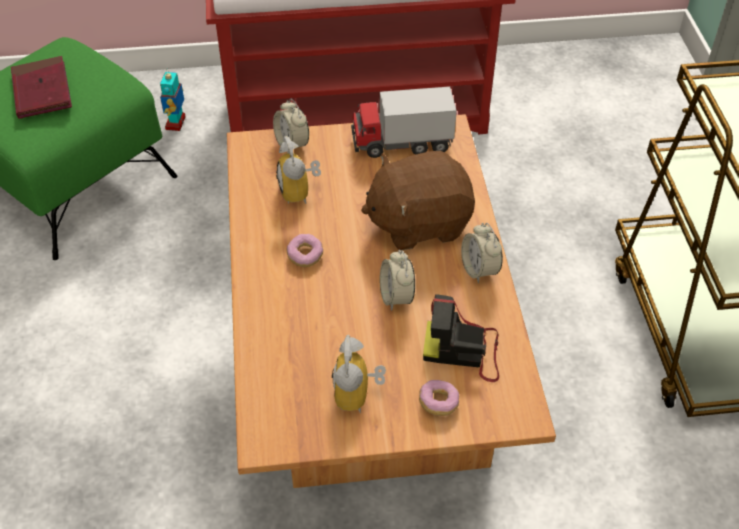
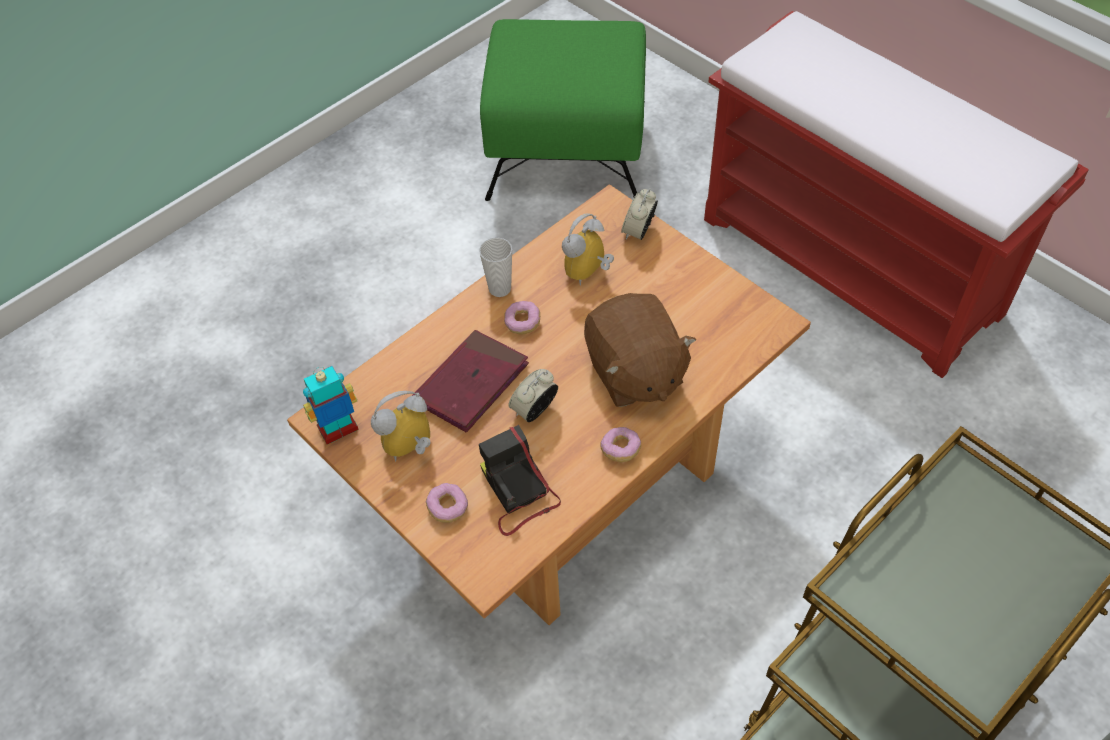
camera: 55 degrees right, 5 degrees up
(42, 91) = (561, 56): red book -> red book (471, 383)
(176, 123) = (695, 160): toy robot -> toy robot (338, 430)
(256, 250) = (500, 288): none -> cup
(401, 143) = (719, 301): toy truck -> none
(418, 222) = (634, 372): brown plush toy -> brown plush toy turned 150 degrees counterclockwise
(479, 270) = (620, 449): alarm clock -> donut

